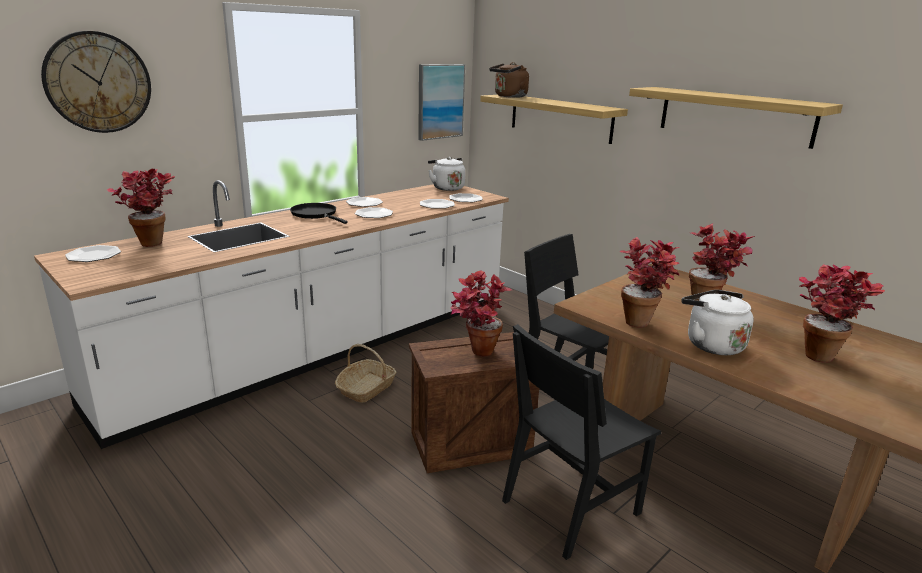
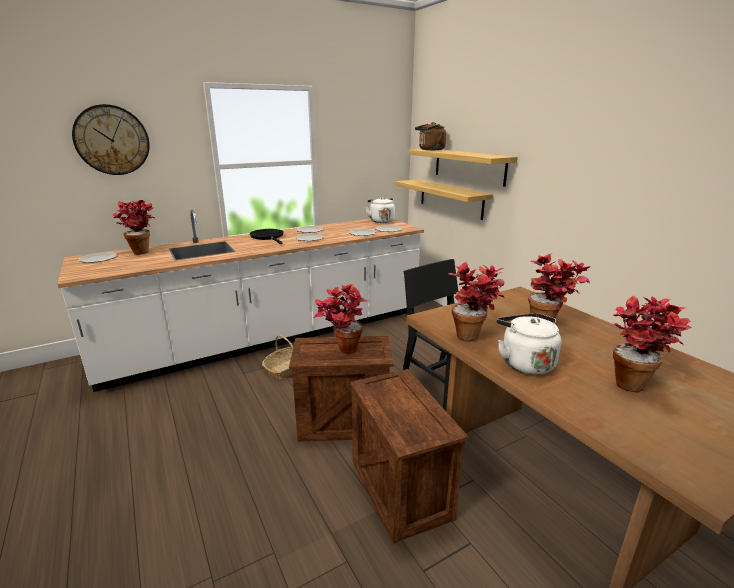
camera: 15 degrees right, 0 degrees up
(440, 101) = (382, 155): picture -> none
(570, 507) = (398, 488): black chair -> crate
(734, 116) = (603, 159): shelf -> shelf (450, 198)

